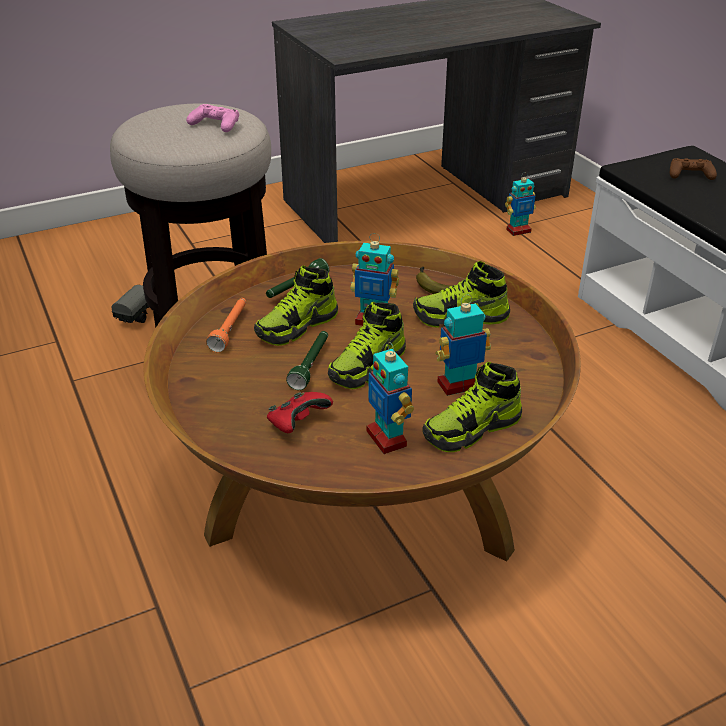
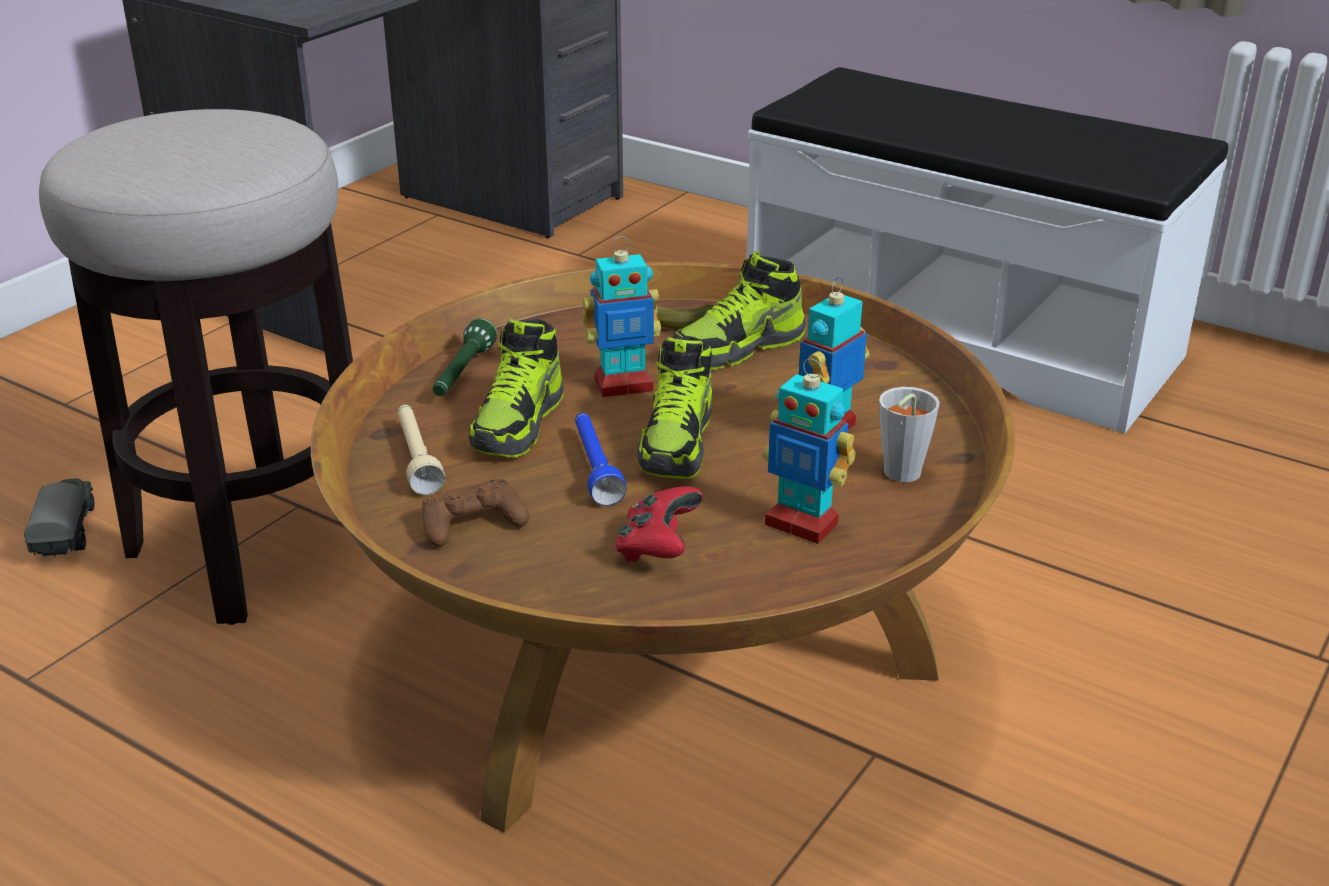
camera: 30 degrees left, 5 degrees down
(215, 124) = (236, 135): pink game controller -> none
(230, 330) = (417, 459): orange flashlight -> beige flashlight
(311, 365) = (595, 468): green flashlight -> blue flashlight
(472, 429) = (898, 476): shoe -> grey cup
(518, 230) = (590, 257): toy robot -> none
(690, 175) = (875, 101): brown game controller -> brown game controller (472, 523)

